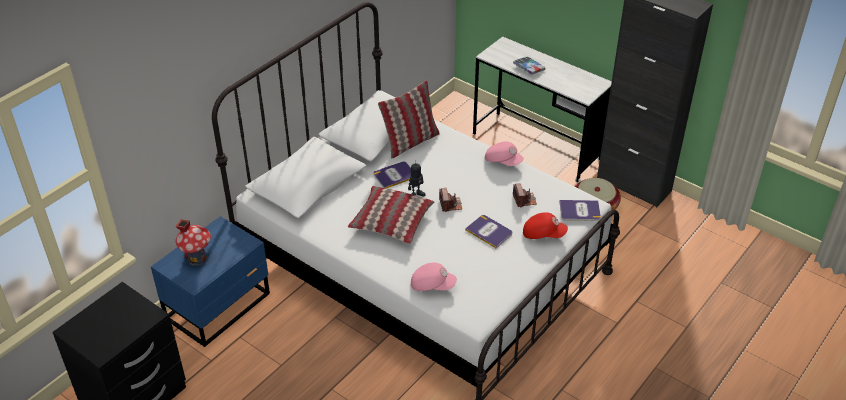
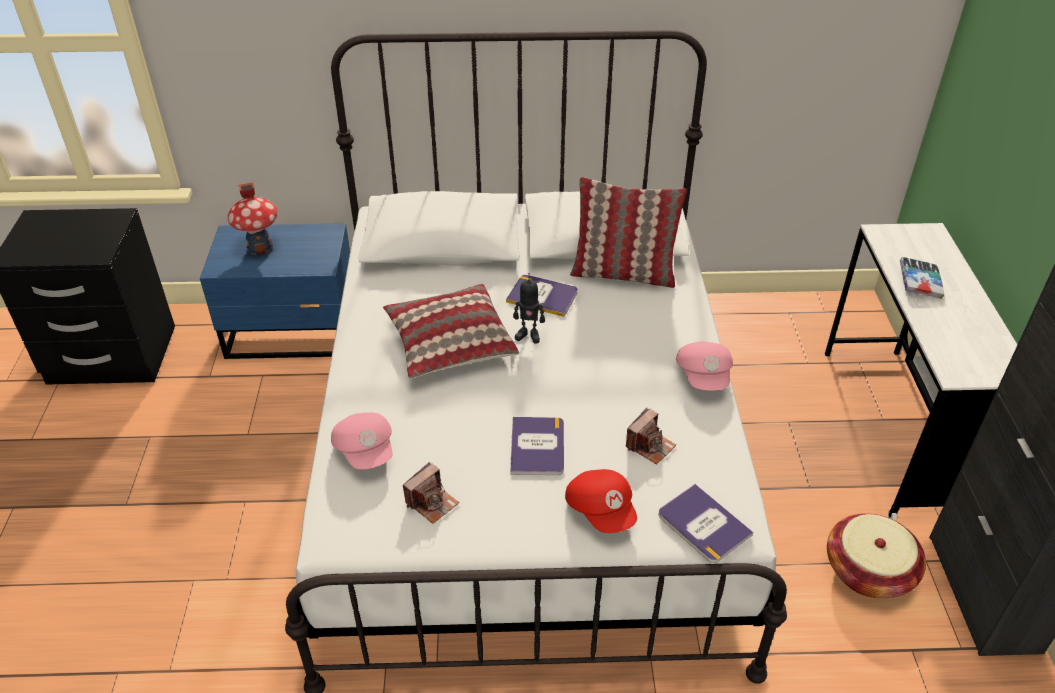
camera: 50 degrees right, 0 degrees up
(450, 205) = (547, 376): camera -> camera (432, 503)

